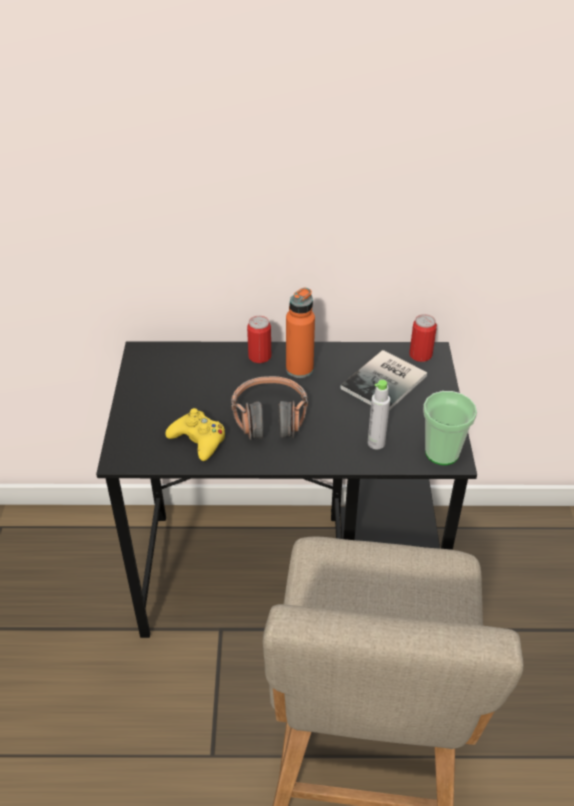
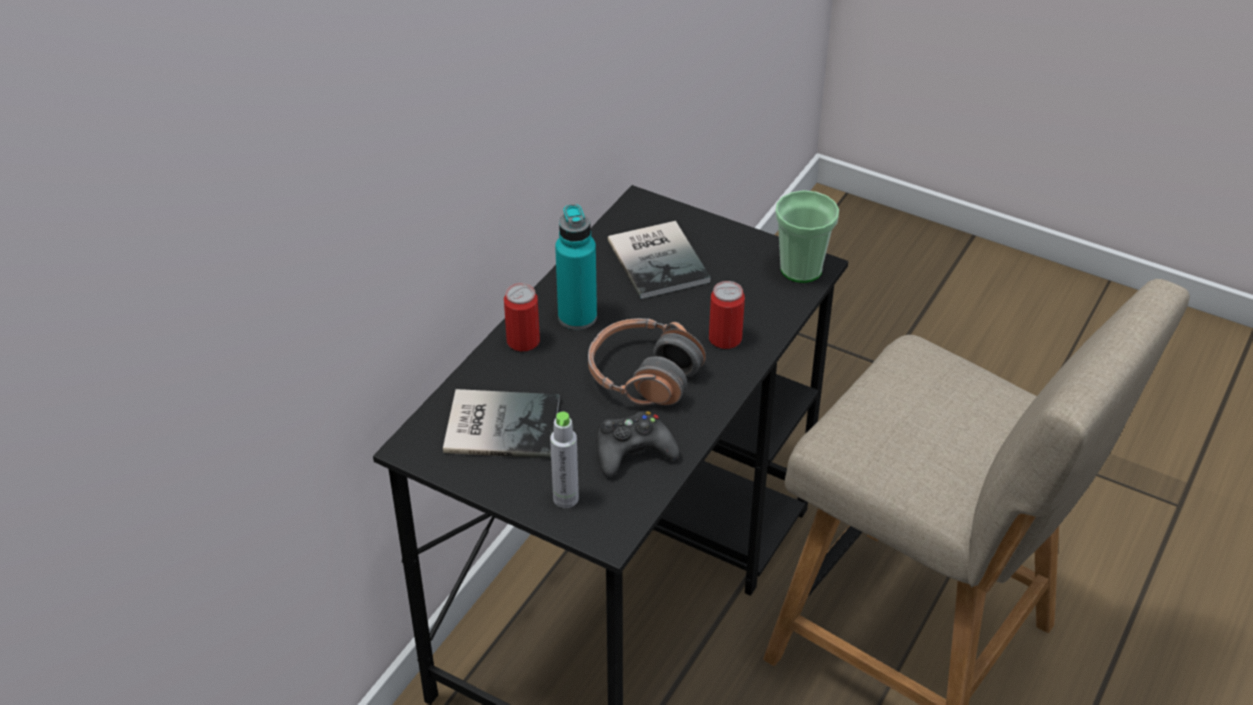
camera: 60 degrees left, 0 degrees up
(183, 376) = (499, 423): none -> book
(198, 440) = (633, 451): yellow game controller -> black game controller
(299, 369) = (577, 317): orange bottle -> turquoise bottle
(376, 443) = (750, 309): grey bottle -> grey bottle (565, 498)
(420, 355) = (636, 214): can -> can (725, 338)

